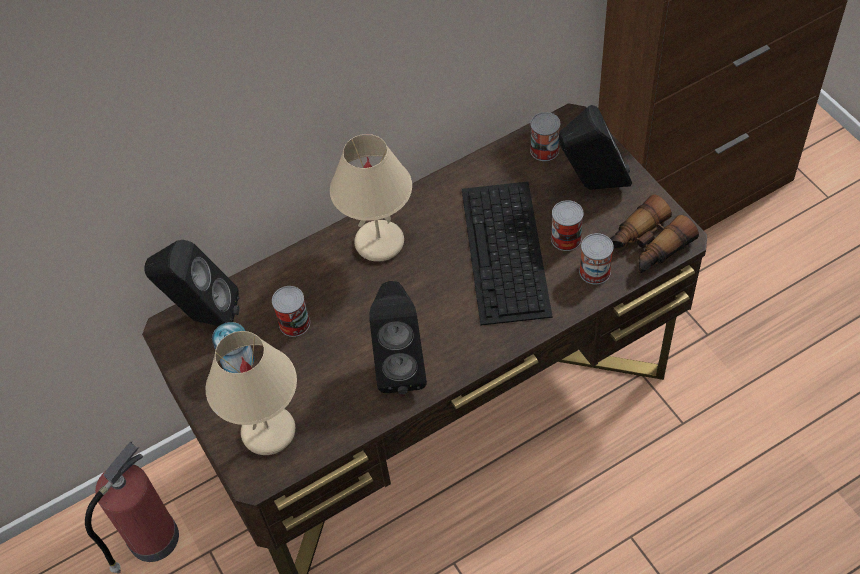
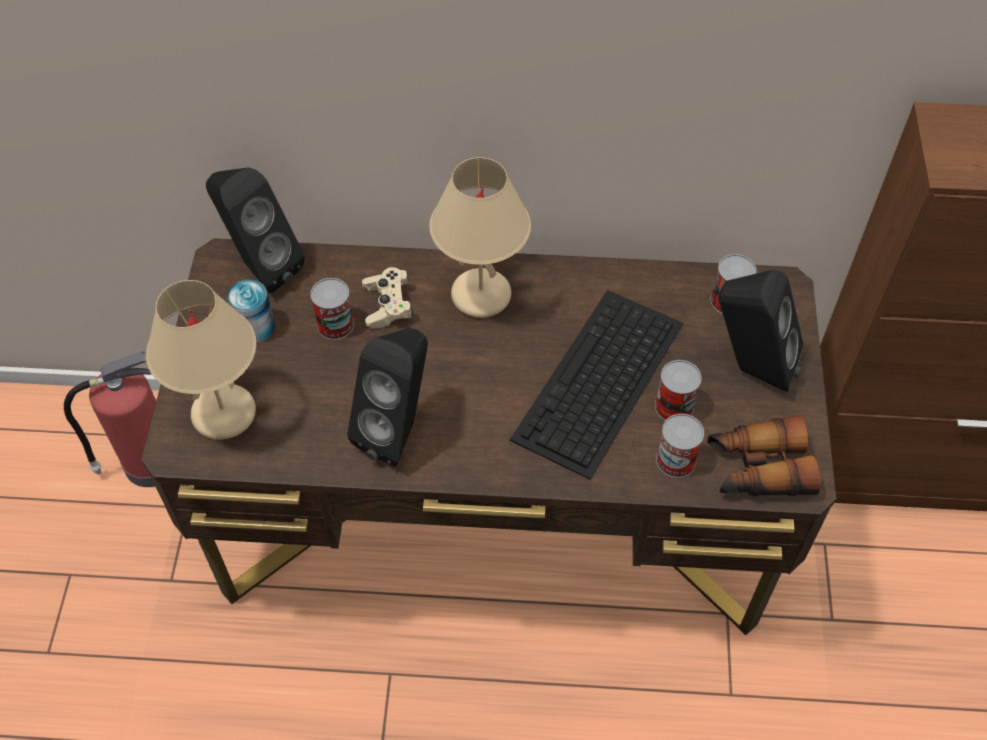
camera: 30 degrees right, 0 degrees up
(320, 288) = (388, 305): none -> beige game controller

